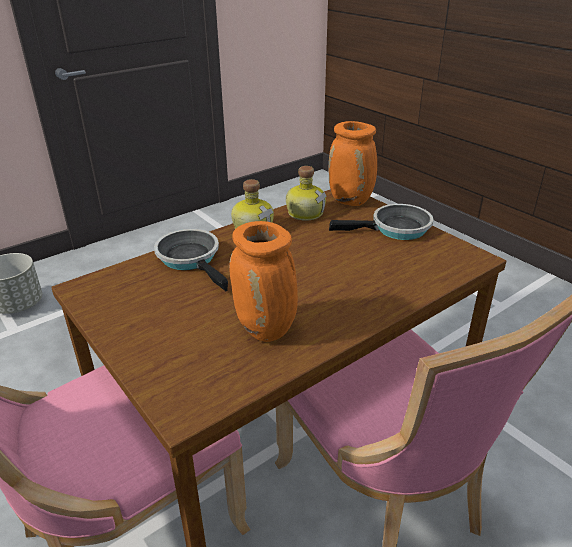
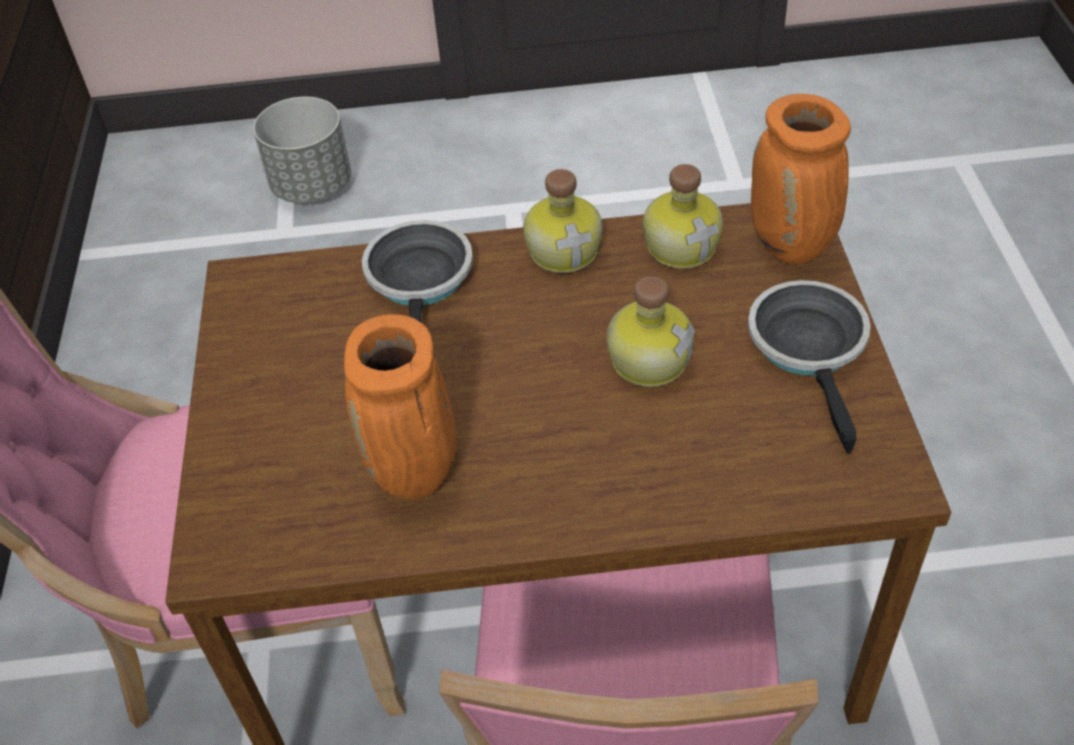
camera: 35 degrees right, 15 degrees up
(332, 252) = (648, 358): none -> bottle
(396, 229) = (810, 349): frying pan -> frying pan turned 120 degrees counterclockwise

